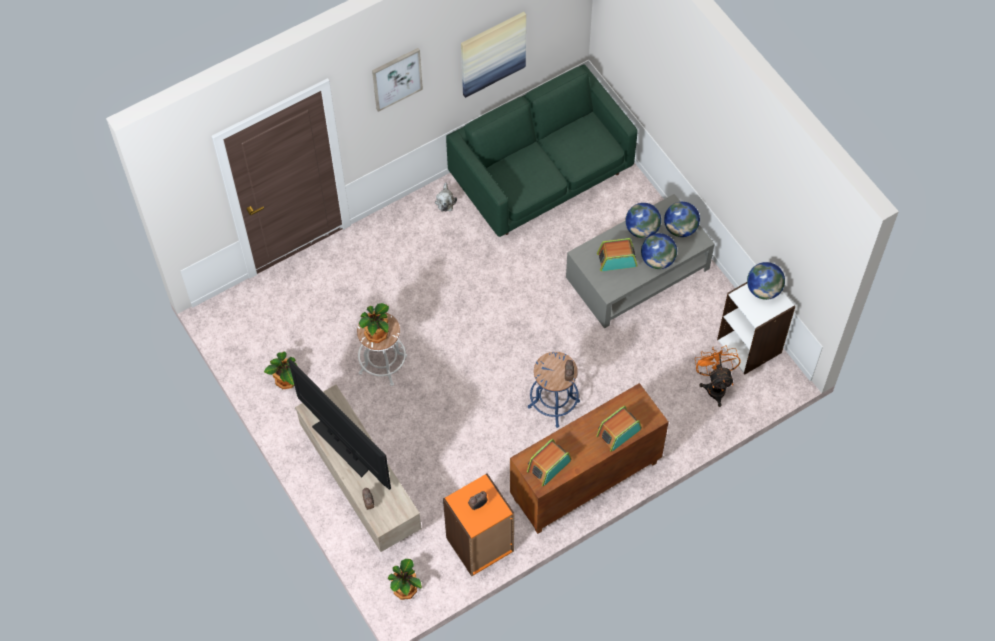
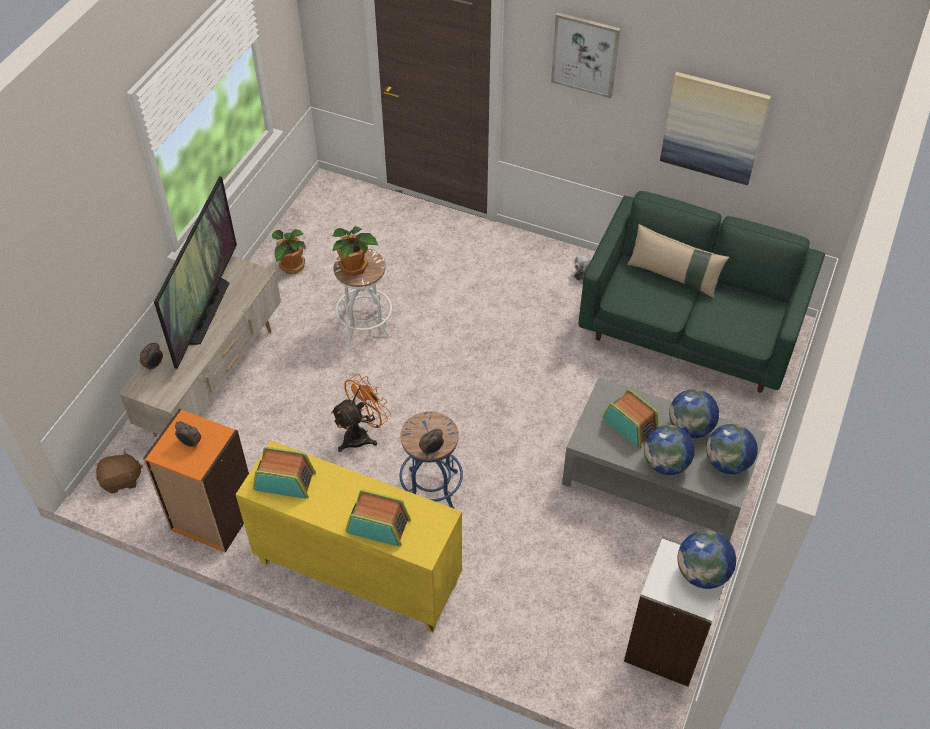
camera: 55 degrees right, 10 degrees down
(406, 588) = (121, 480): potted plant -> brown plush toy
(523, 156) = (673, 276): none -> beige pillow
(585, 482) = (356, 573): brown cabinet -> yellow cabinet
(715, 385) = (582, 637): orange fan -> orange fan (361, 435)

